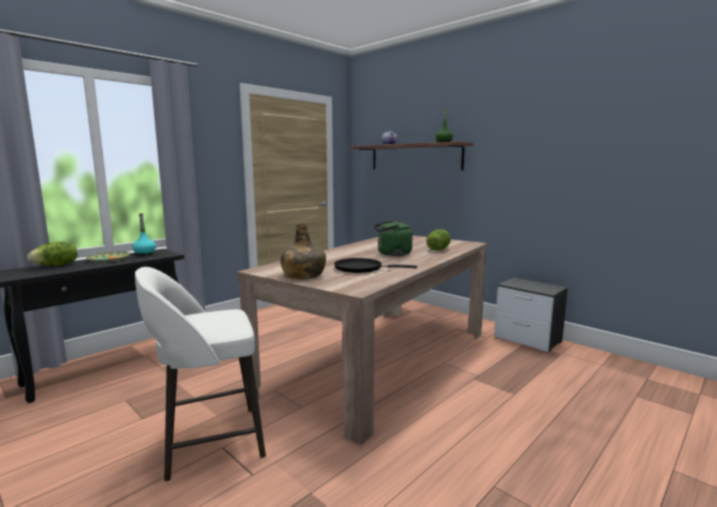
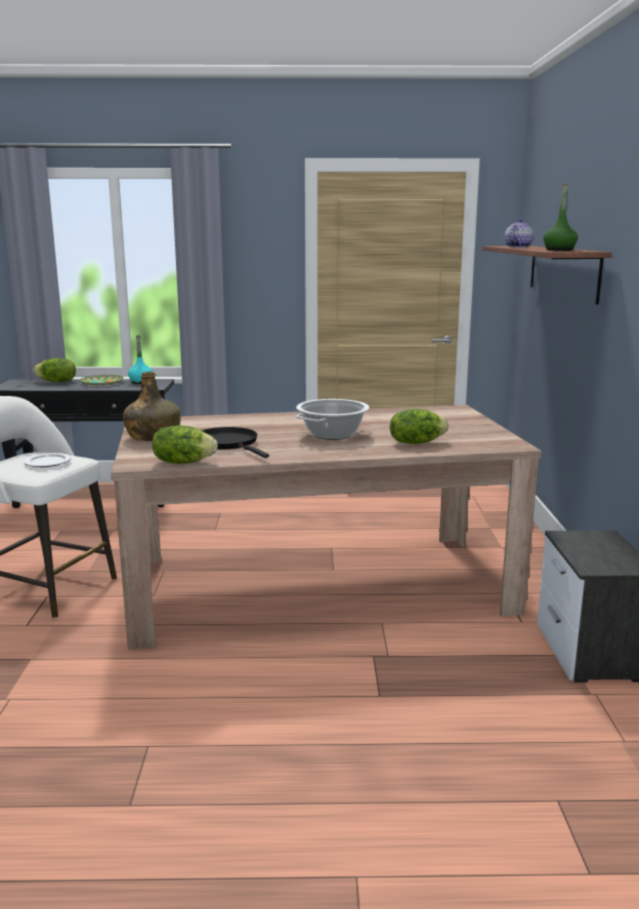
camera: 45 degrees right, 5 degrees up
(217, 318) = (47, 462): none -> plate
(378, 282) = (183, 462): none -> lettuce
(392, 254) = (332, 434): green kettle -> cooking pot

